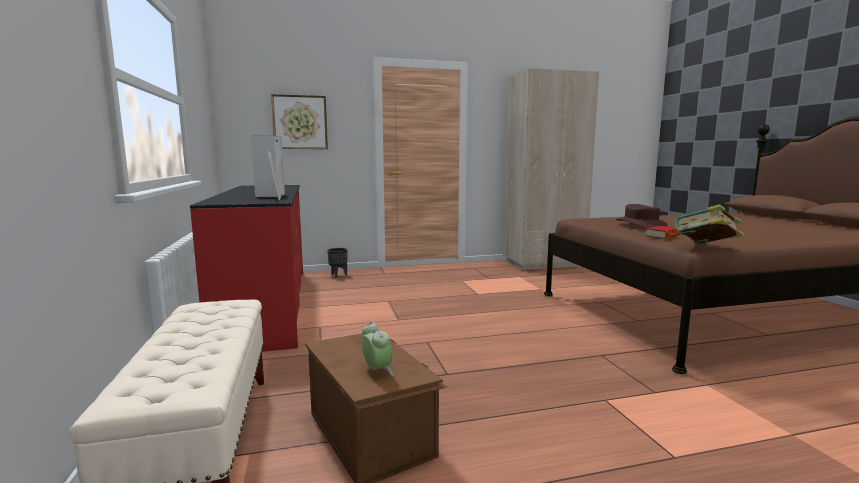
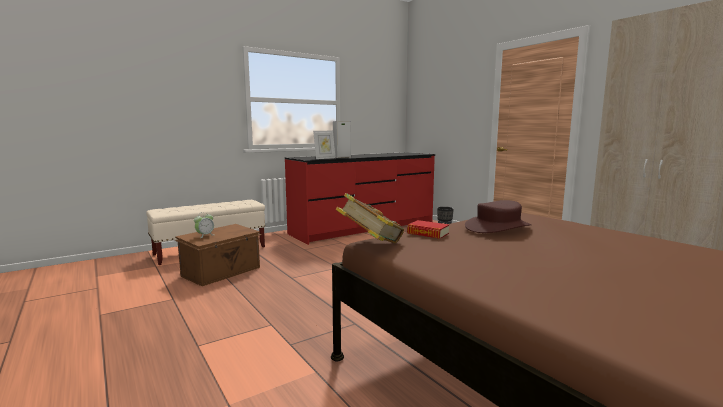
camera: 70 degrees right, 0 degrees up
(300, 122) = (445, 106): picture -> none

